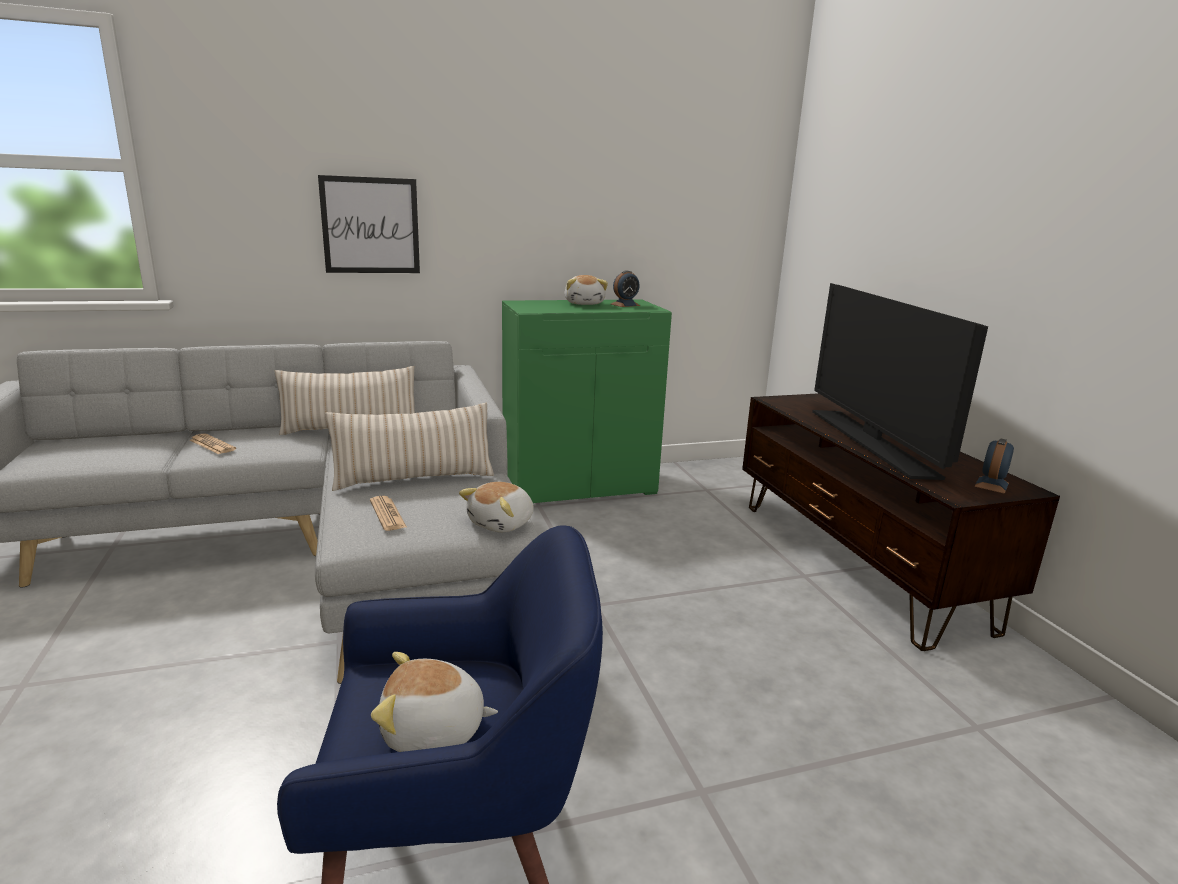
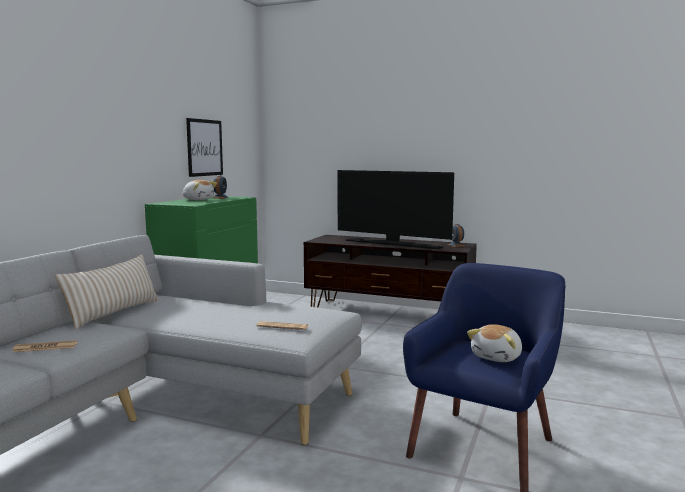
camera: 50 degrees left, 10 degrees down
(370, 225) = (60, 151): picture -> picture (204, 147)
(414, 478) = (241, 315): beige pillow -> none
(502, 523) = (335, 312): plush toy -> none

